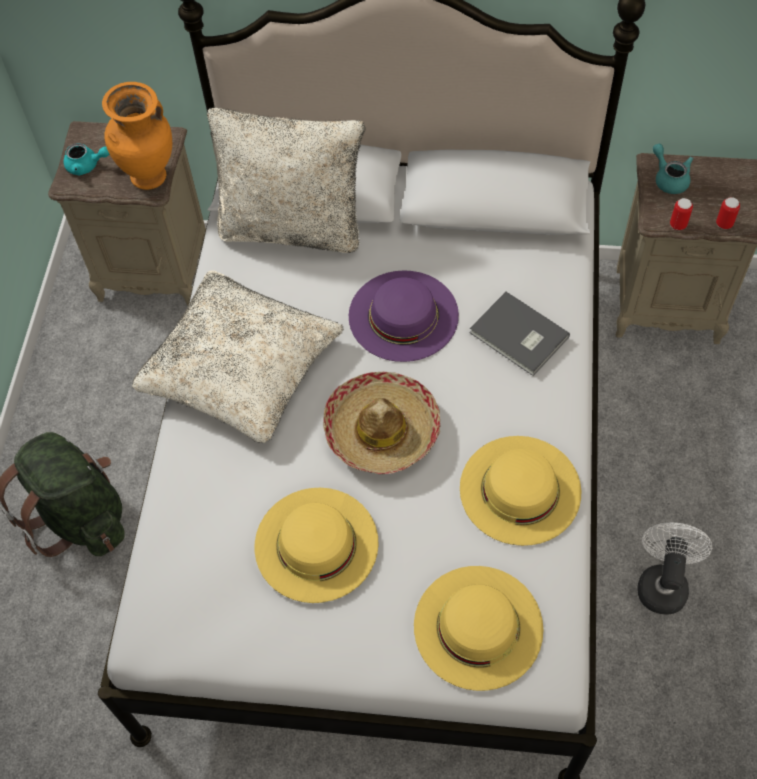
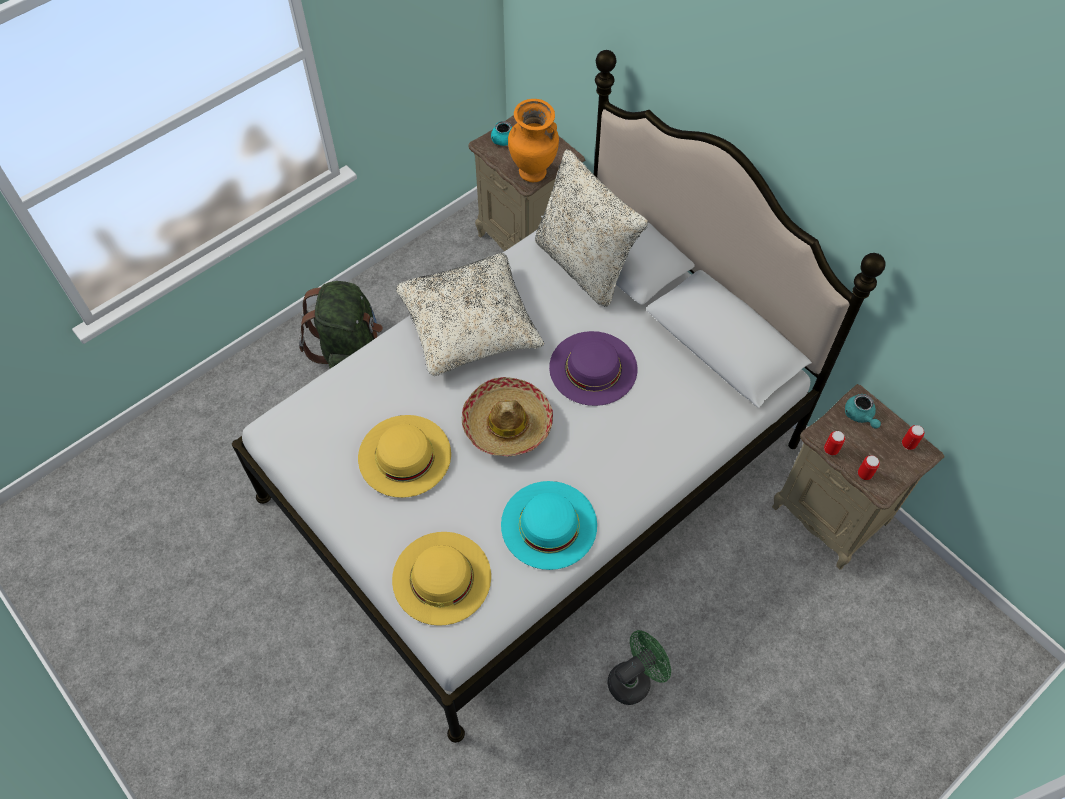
camera: 40 degrees right, 0 degrees up
(518, 337) = (648, 436): grey book -> none
(520, 489) = (549, 524): yellow hat -> turquoise hat
(662, 582) = (634, 679): white fan -> green fan
(669, 178) = (860, 416): turquoise teapot -> turquoise teapot turned 150 degrees clockwise
(729, 172) = (908, 444): none -> can

